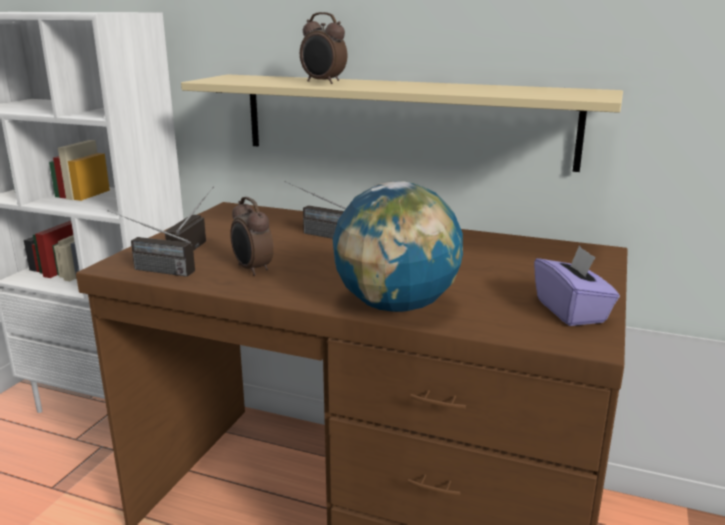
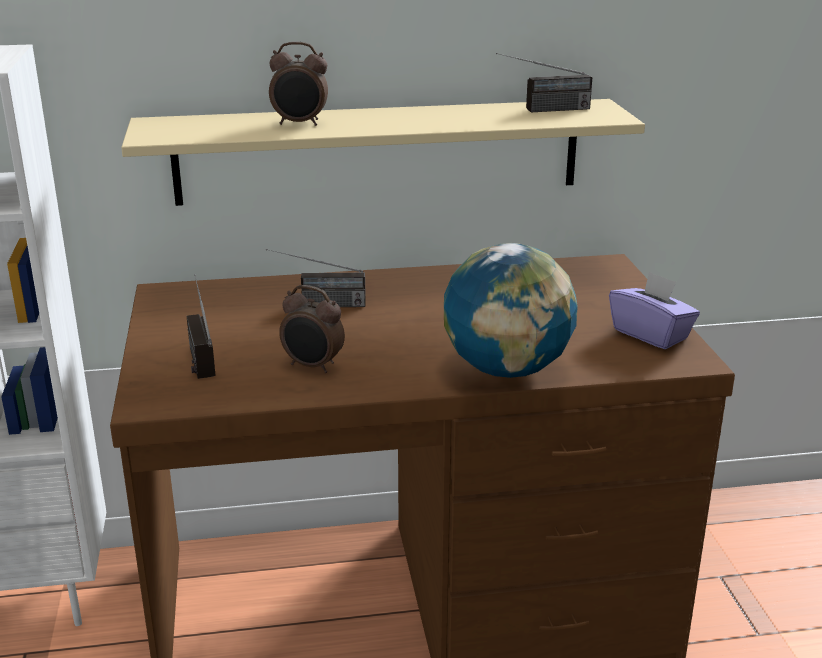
camera: 30 degrees left, 5 degrees up
(149, 269) = (196, 396): radio -> radio (542, 110)

